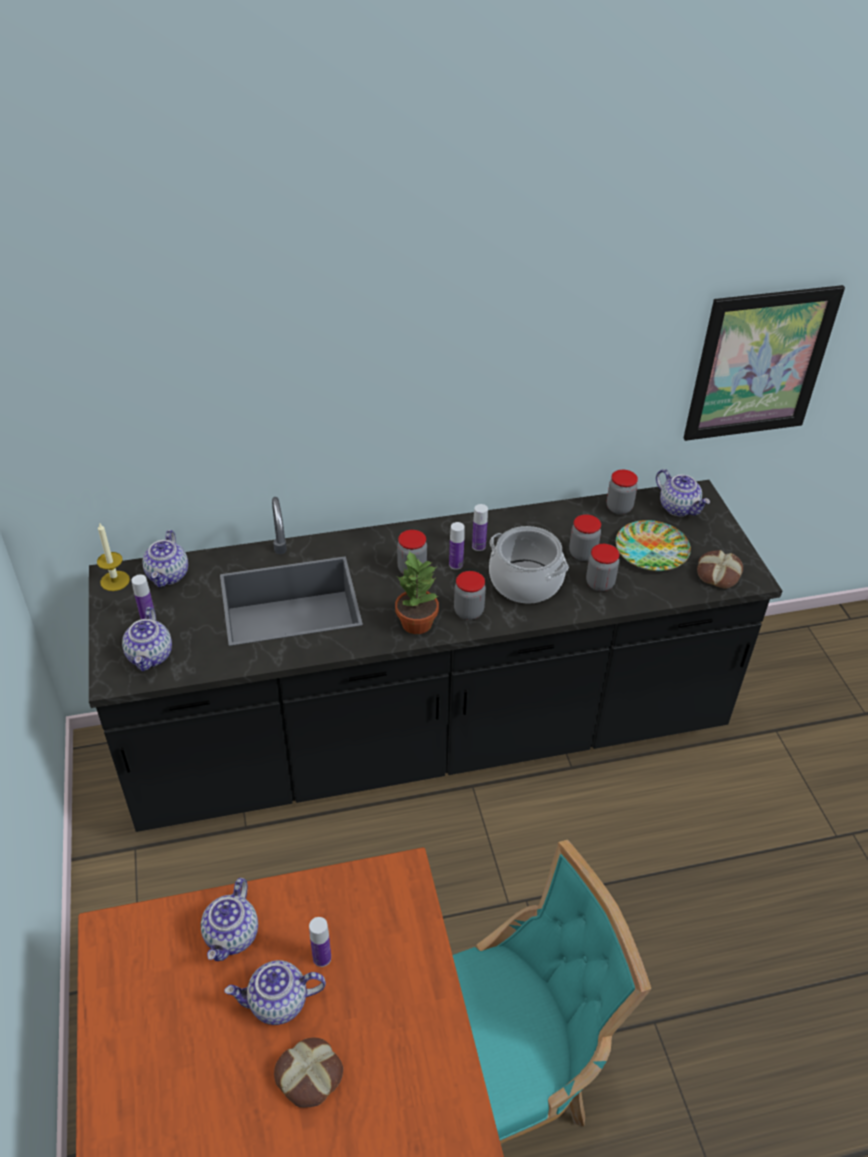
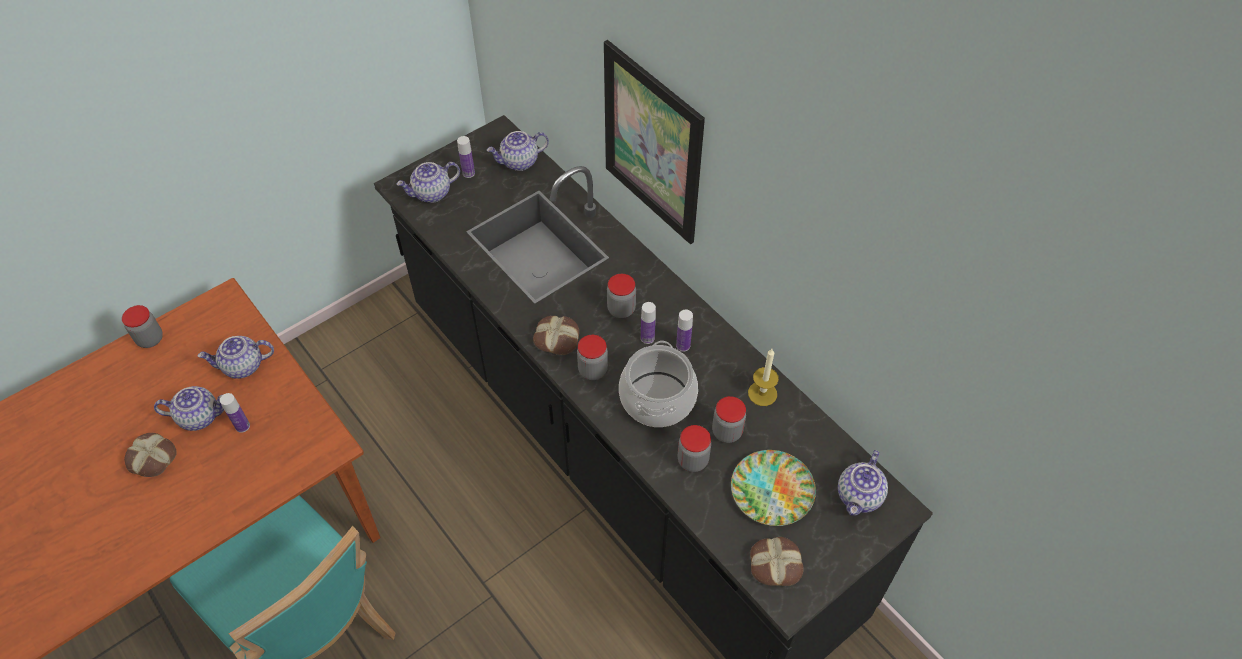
camera: 65 degrees right, 10 degrees up
(115, 581) = (496, 136): candle -> candle (762, 393)
(278, 1003) = (200, 416): teapot -> teapot turned 120 degrees clockwise
(416, 622) = (557, 338): potted plant -> bread
(619, 508) = (820, 441): jar -> jar (150, 339)
(759, 364) = (1015, 455): picture -> picture (652, 144)

